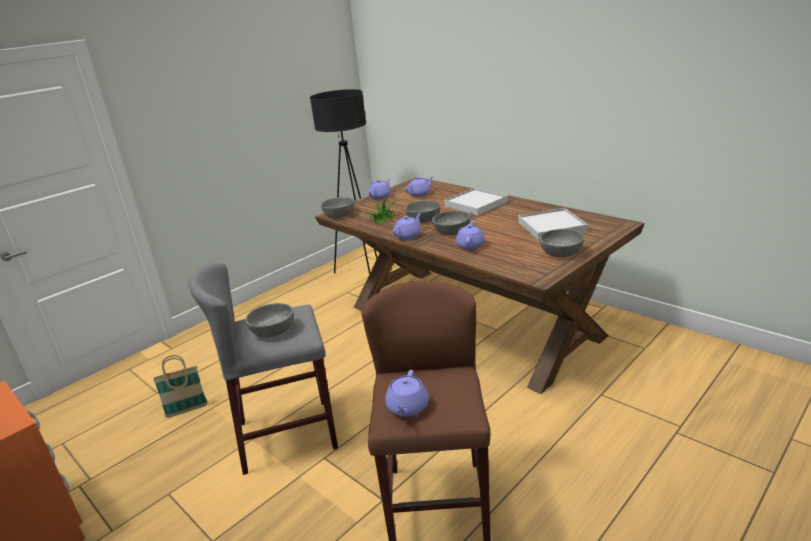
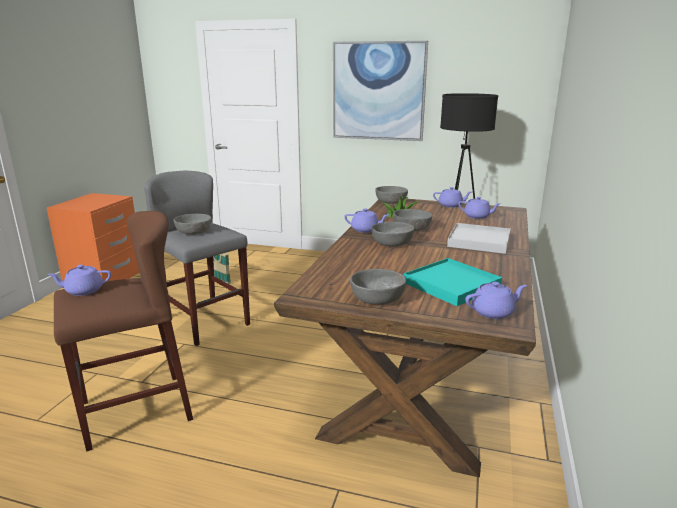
camera: 60 degrees right, 5 degrees down
(216, 112) = (378, 91): none -> picture
(470, 245) = (362, 255): purple teapot -> purple teapot (493, 312)
(552, 227) = (452, 285): white tray -> turquoise tray

